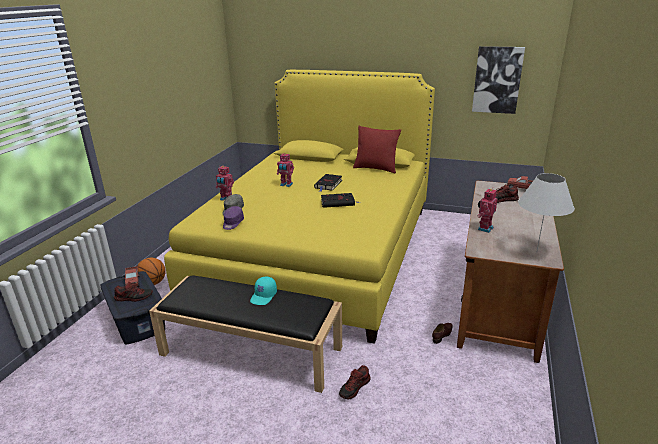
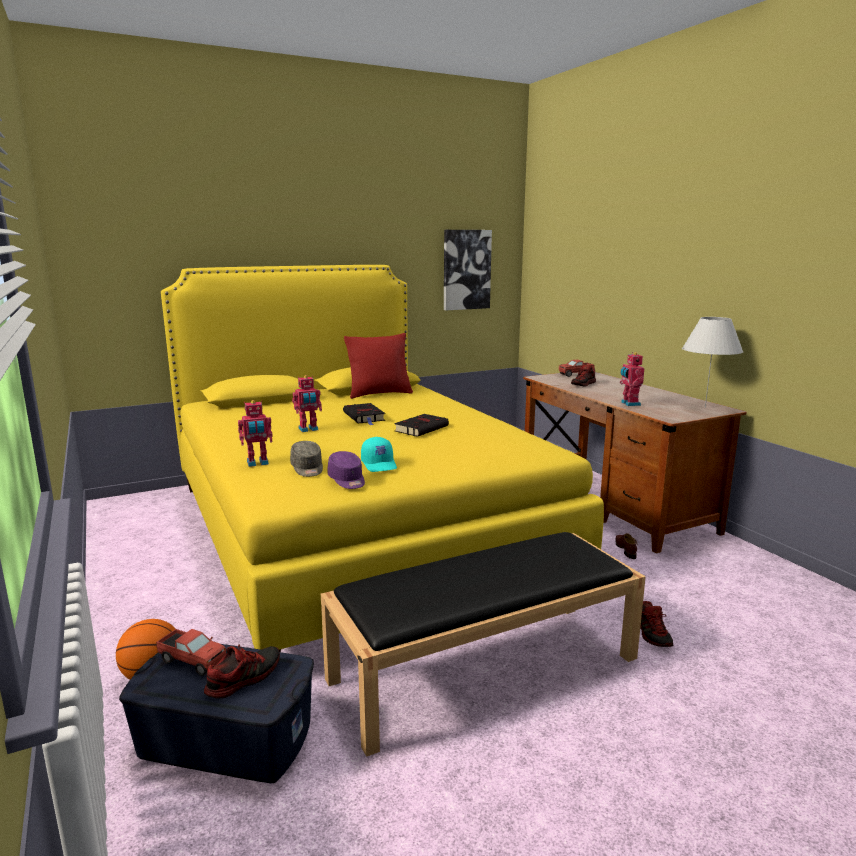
camera: 45 degrees left, 10 degrees down
(264, 296) = (499, 559): turquoise cap -> turquoise cap (380, 464)

